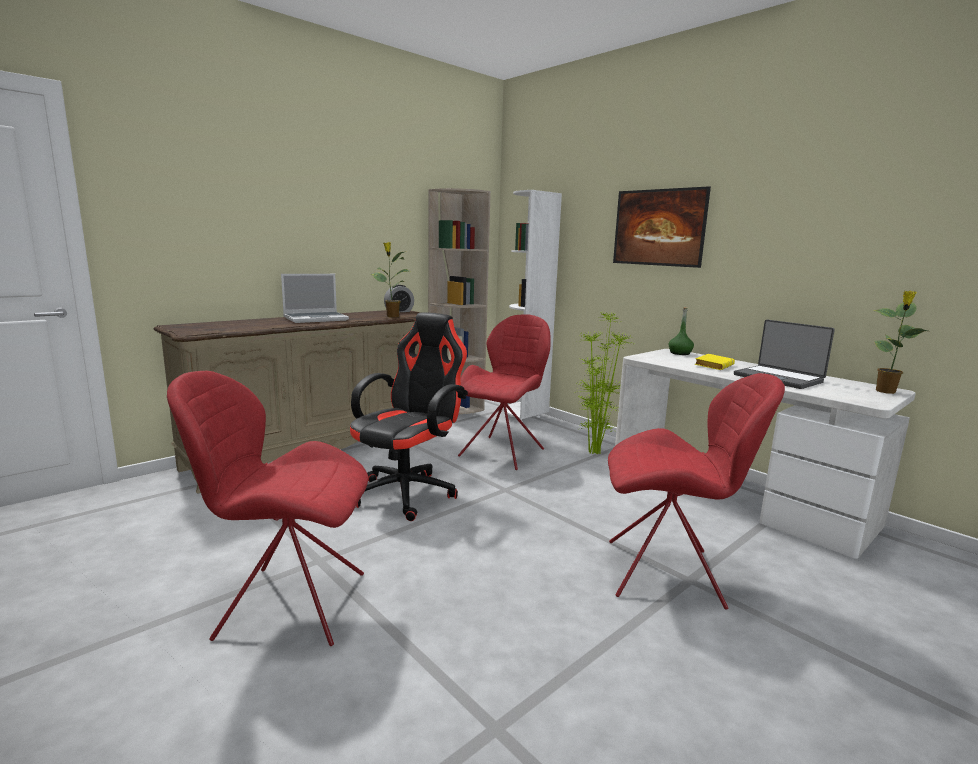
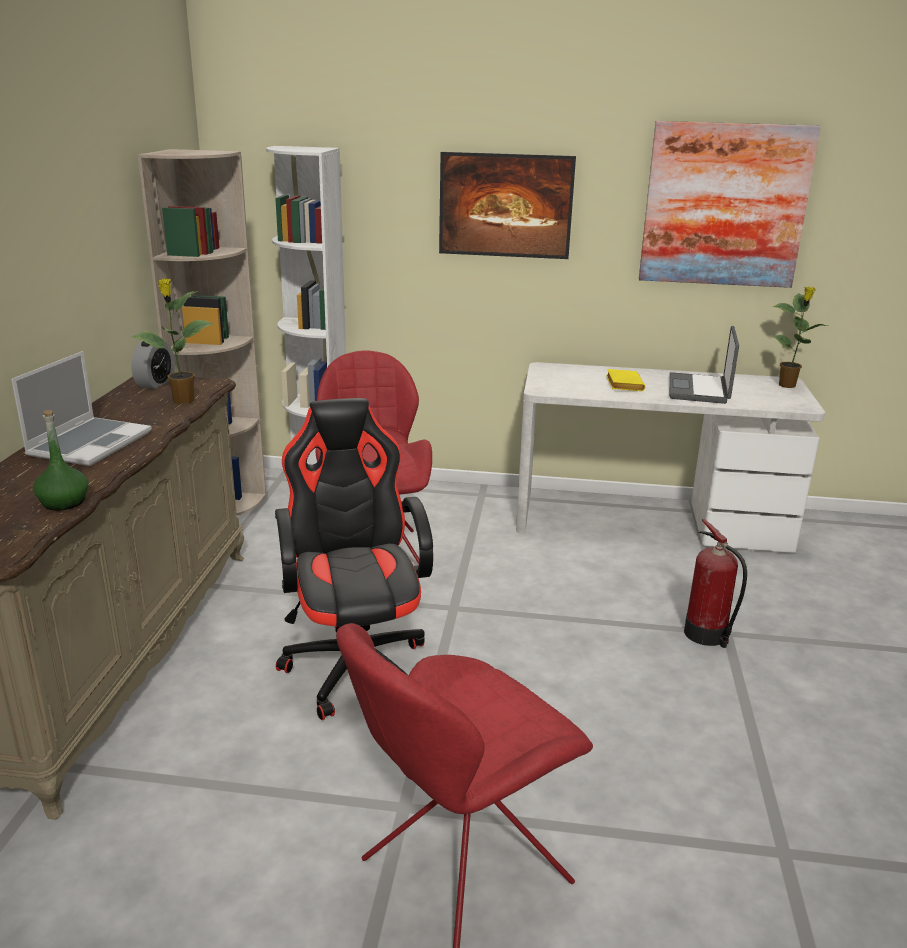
camera: 40 degrees left, 10 degrees up
(595, 453) = (473, 516): potted plant -> none
(668, 573) = (707, 635): red chair -> fire extinguisher
(680, 353) = (560, 369): green bottle -> green bottle (64, 502)
(779, 378) = (700, 390): laptop -> laptop turned 90 degrees clockwise
(837, 220) = (724, 205): none -> picture

